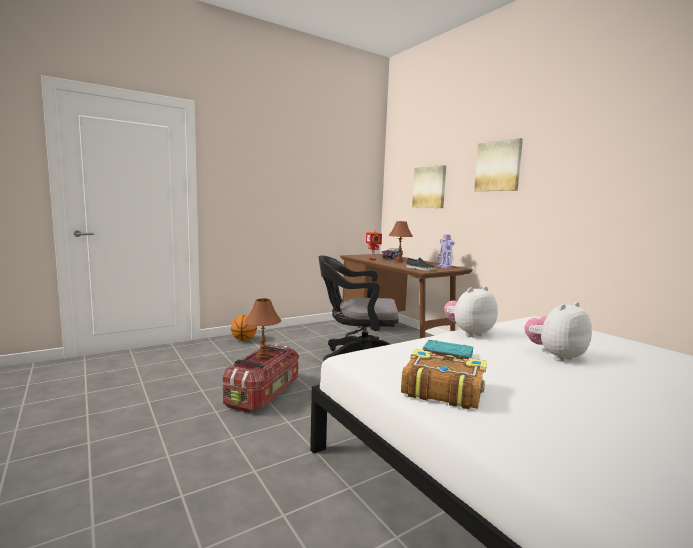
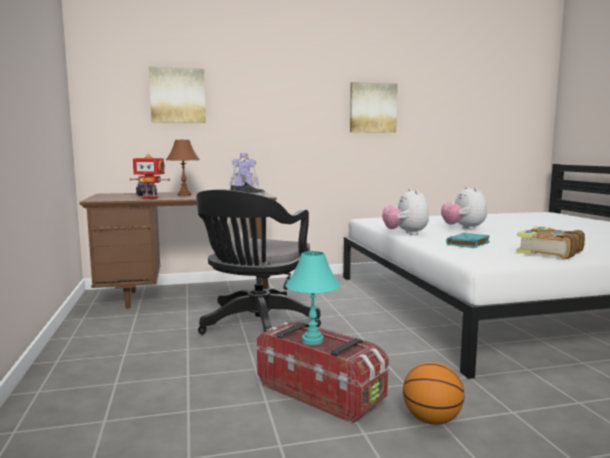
camera: 70 degrees left, 0 degrees up
(244, 340) = (60, 394): basketball -> basketball (431, 419)
(262, 357) = (313, 341): brown table lamp -> turquoise table lamp
(498, 166) = (279, 77): picture -> picture (372, 108)

